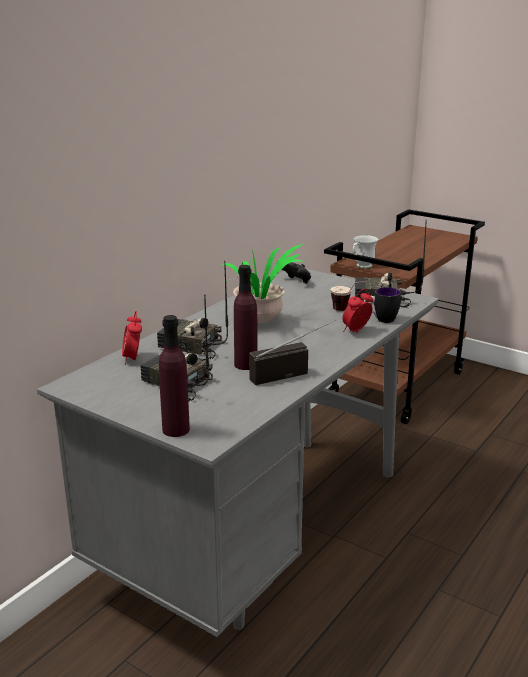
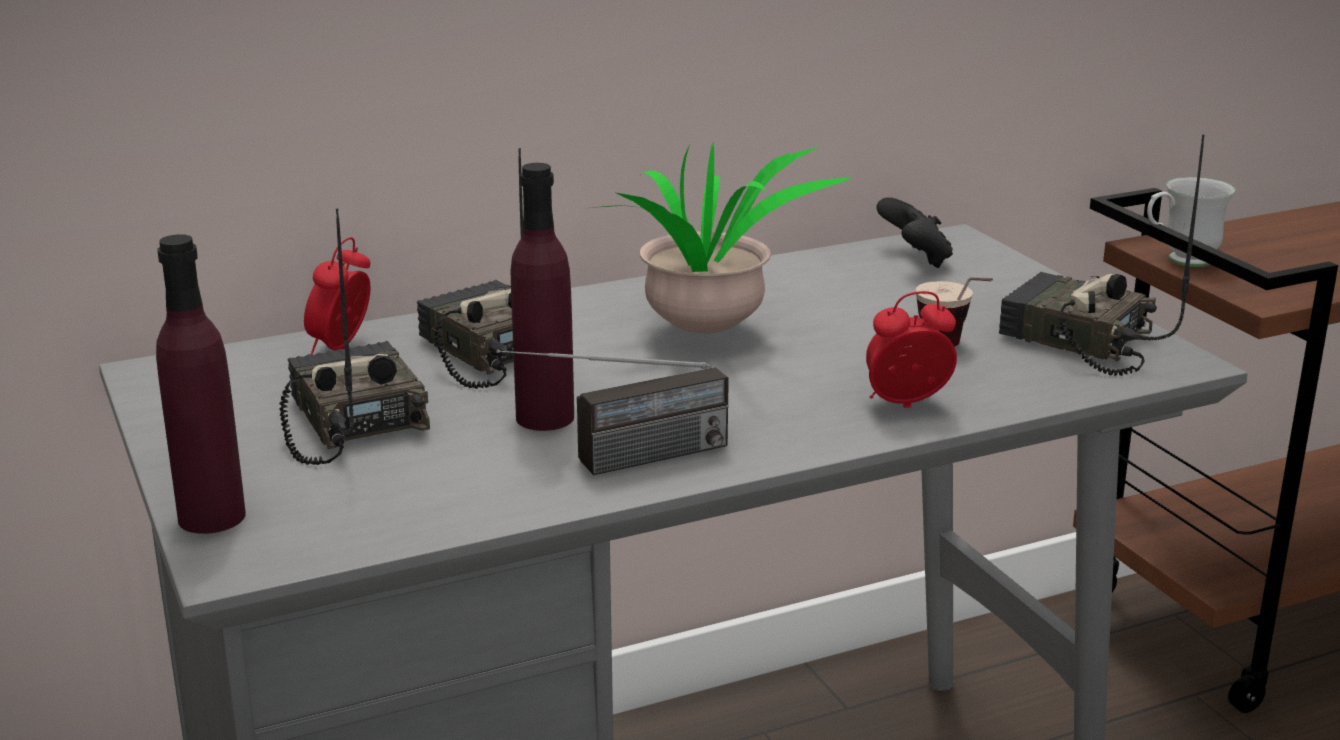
camera: 30 degrees right, 0 degrees up
(292, 373) = (618, 463): radio -> radio turned 150 degrees clockwise
(380, 320) = (1008, 391): mug -> none

